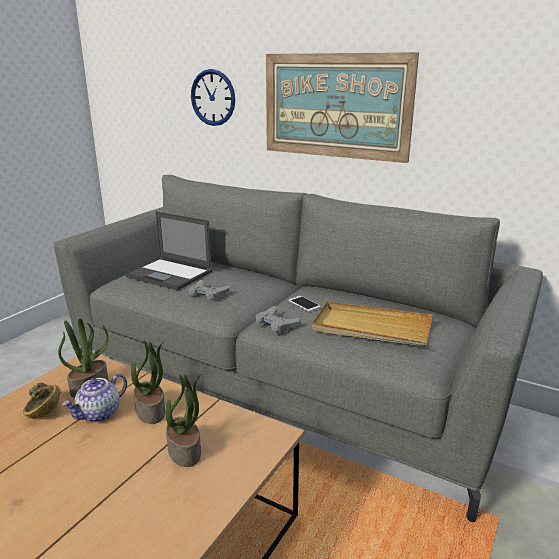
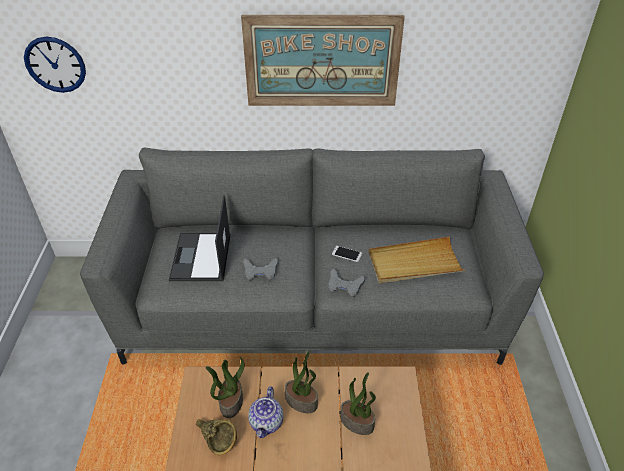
camera: 30 degrees left, 20 degrees up
(170, 274) = (201, 258): laptop -> laptop turned 90 degrees clockwise
(213, 97) = (173, 58): wall clock -> wall clock (55, 64)

